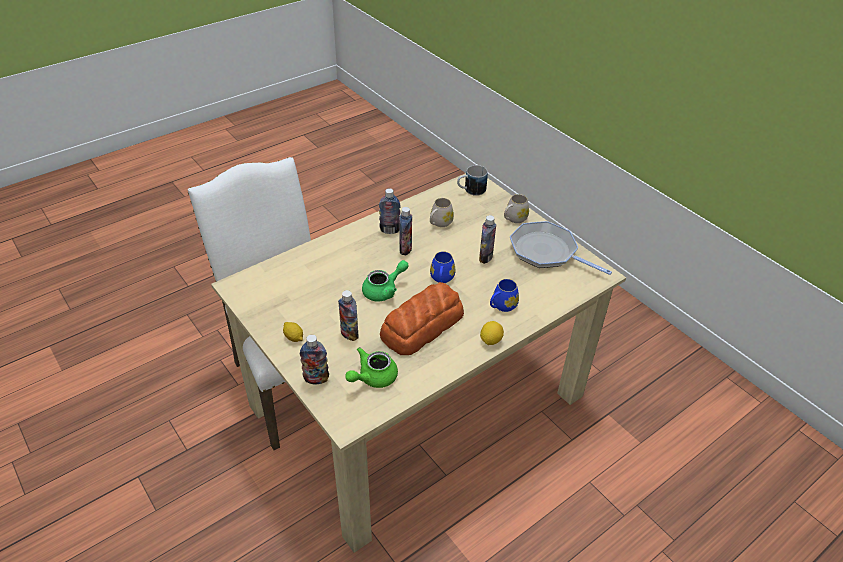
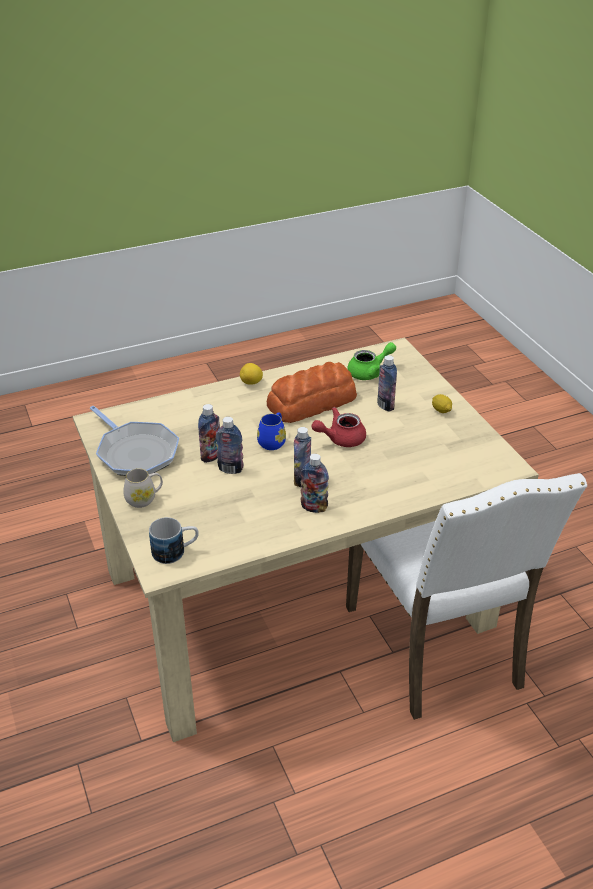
camera: 165 degrees left, 5 degrees down
(316, 379) = (420, 378): bottle -> bottle (230, 469)
(384, 290) = (340, 438): green teapot -> red teapot
(439, 223) = (245, 507): white mug -> none
(502, 306) = (223, 407): blue mug -> none

